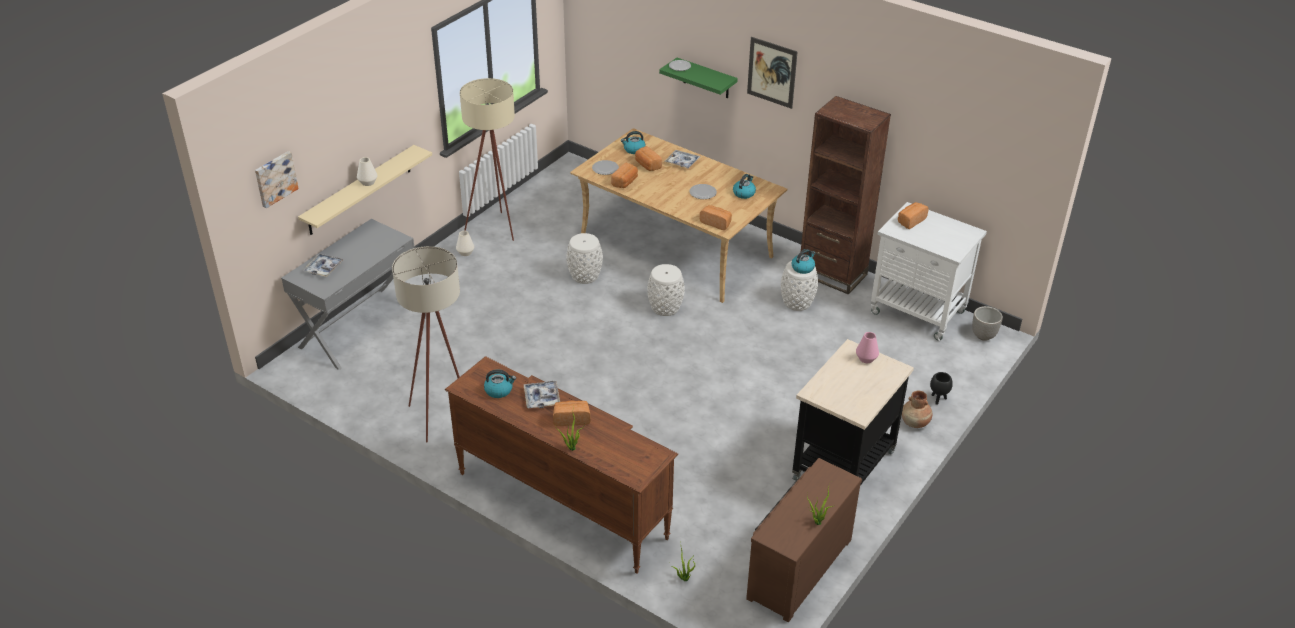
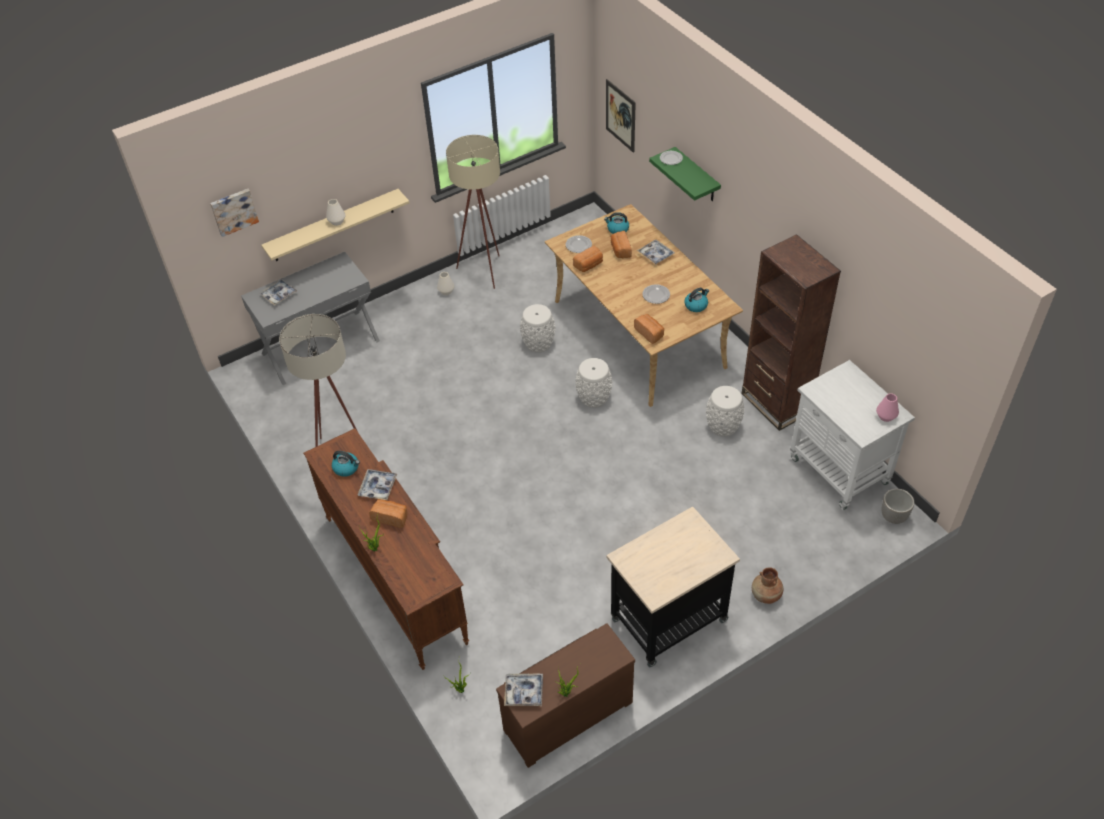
camera: 25 degrees right, 10 degrees up
(772, 72) = (748, 190): picture -> picture (620, 115)
(779, 532) = (524, 692): none -> tray
(803, 268) = (728, 397): kettle -> none
(866, 358) = (698, 534): pink vase -> pink vase (886, 416)
(910, 221) = (839, 384): bread -> none
(938, 399) = (804, 576): black planter -> none

